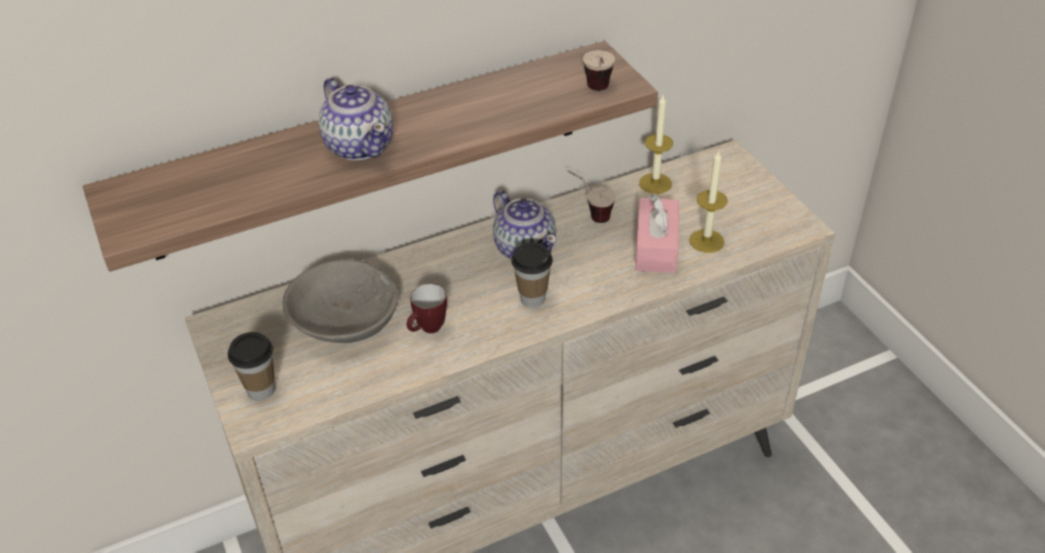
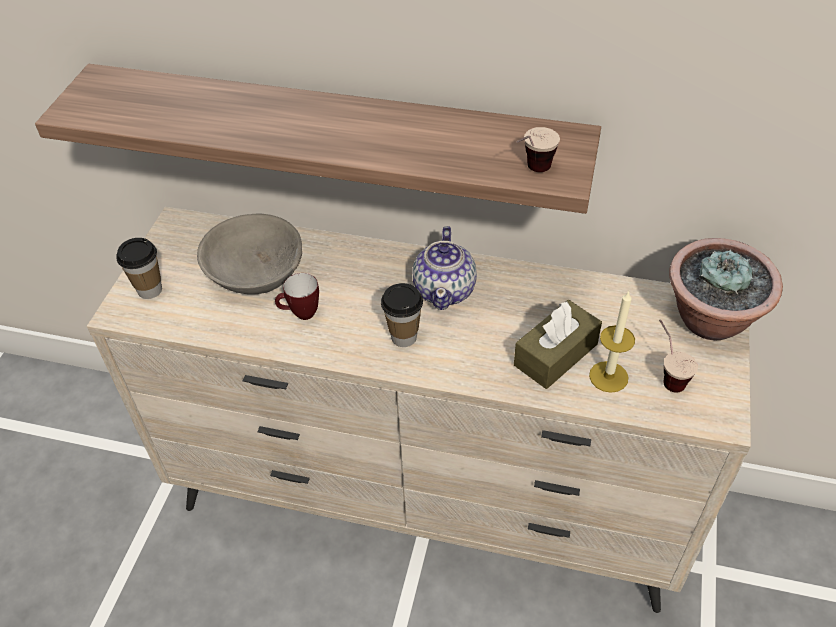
camera: 40 degrees right, 5 degrees up
(359, 145) = (286, 123): teapot -> none
(589, 214) = (531, 291): cup -> cup (666, 374)
(655, 183) = (620, 295): candle -> none
(656, 247) = (555, 354): pink tissue box -> brown tissue box
(731, 169) = (710, 321): none -> potted plant

